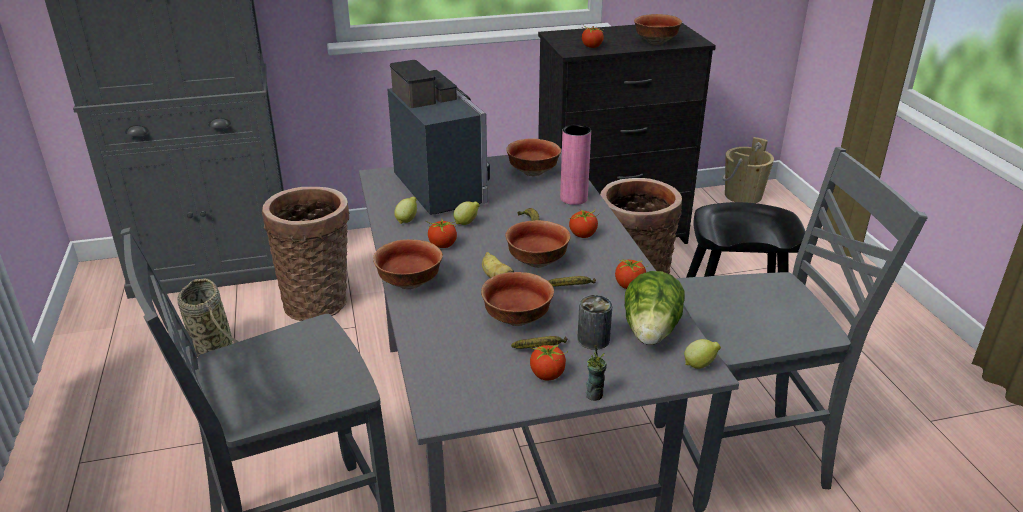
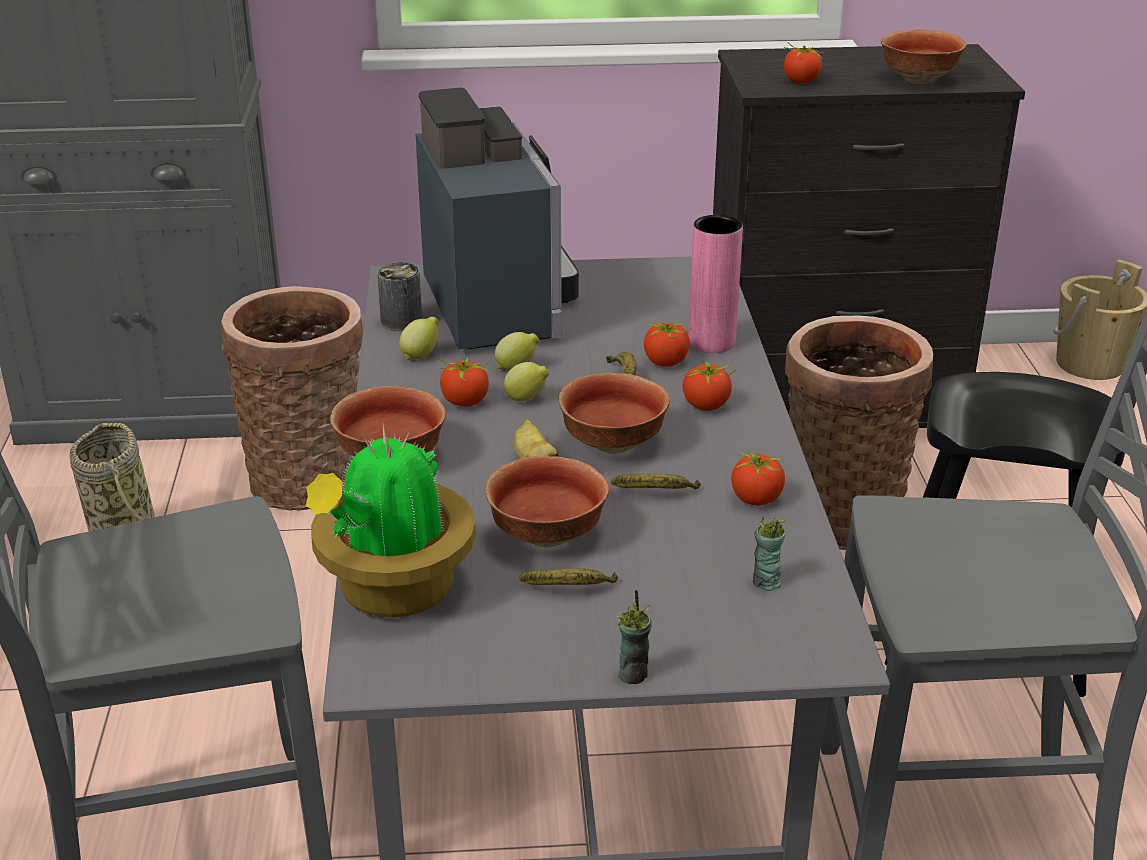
camera: 10 degrees right, 0 degrees up
(437, 361) = (394, 591): none -> potted plant
(533, 171) = (657, 290): bowl -> none
(548, 374) = (566, 632): tomato -> tomato (666, 362)
(593, 339) = (663, 583): can -> can (401, 321)
(651, 333) = (766, 582): lettuce -> cup
(700, 365) = (831, 646): lemon -> lemon (527, 399)

